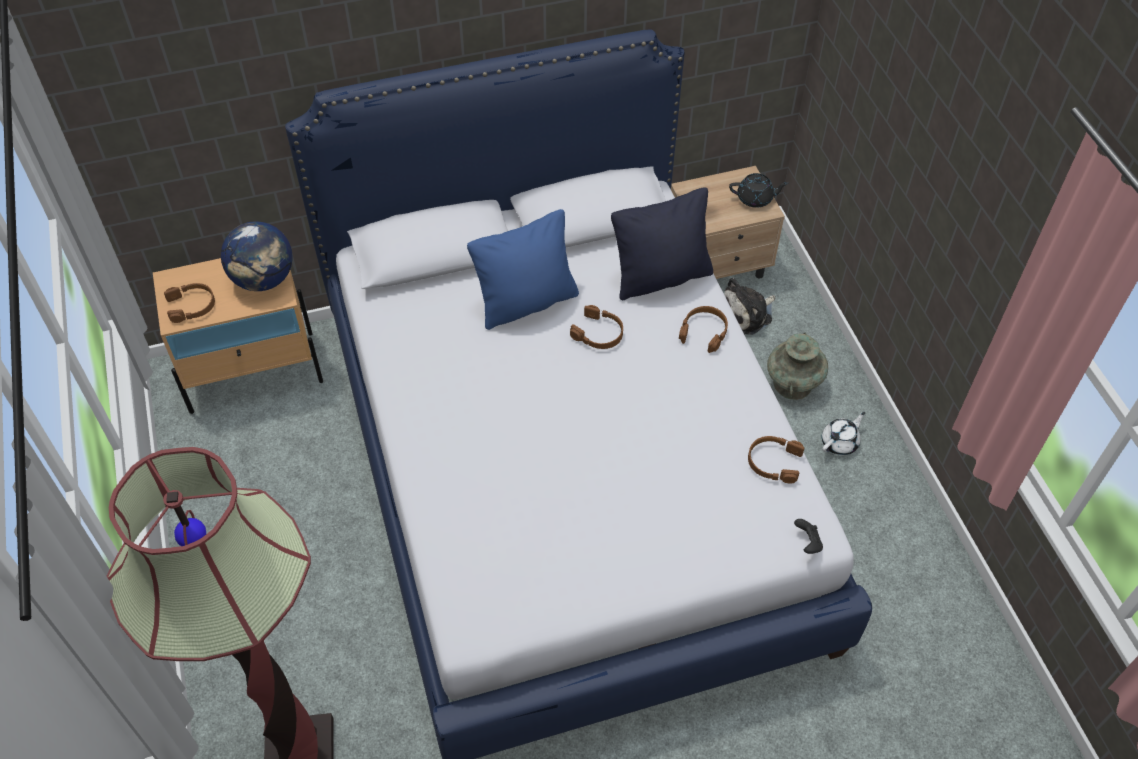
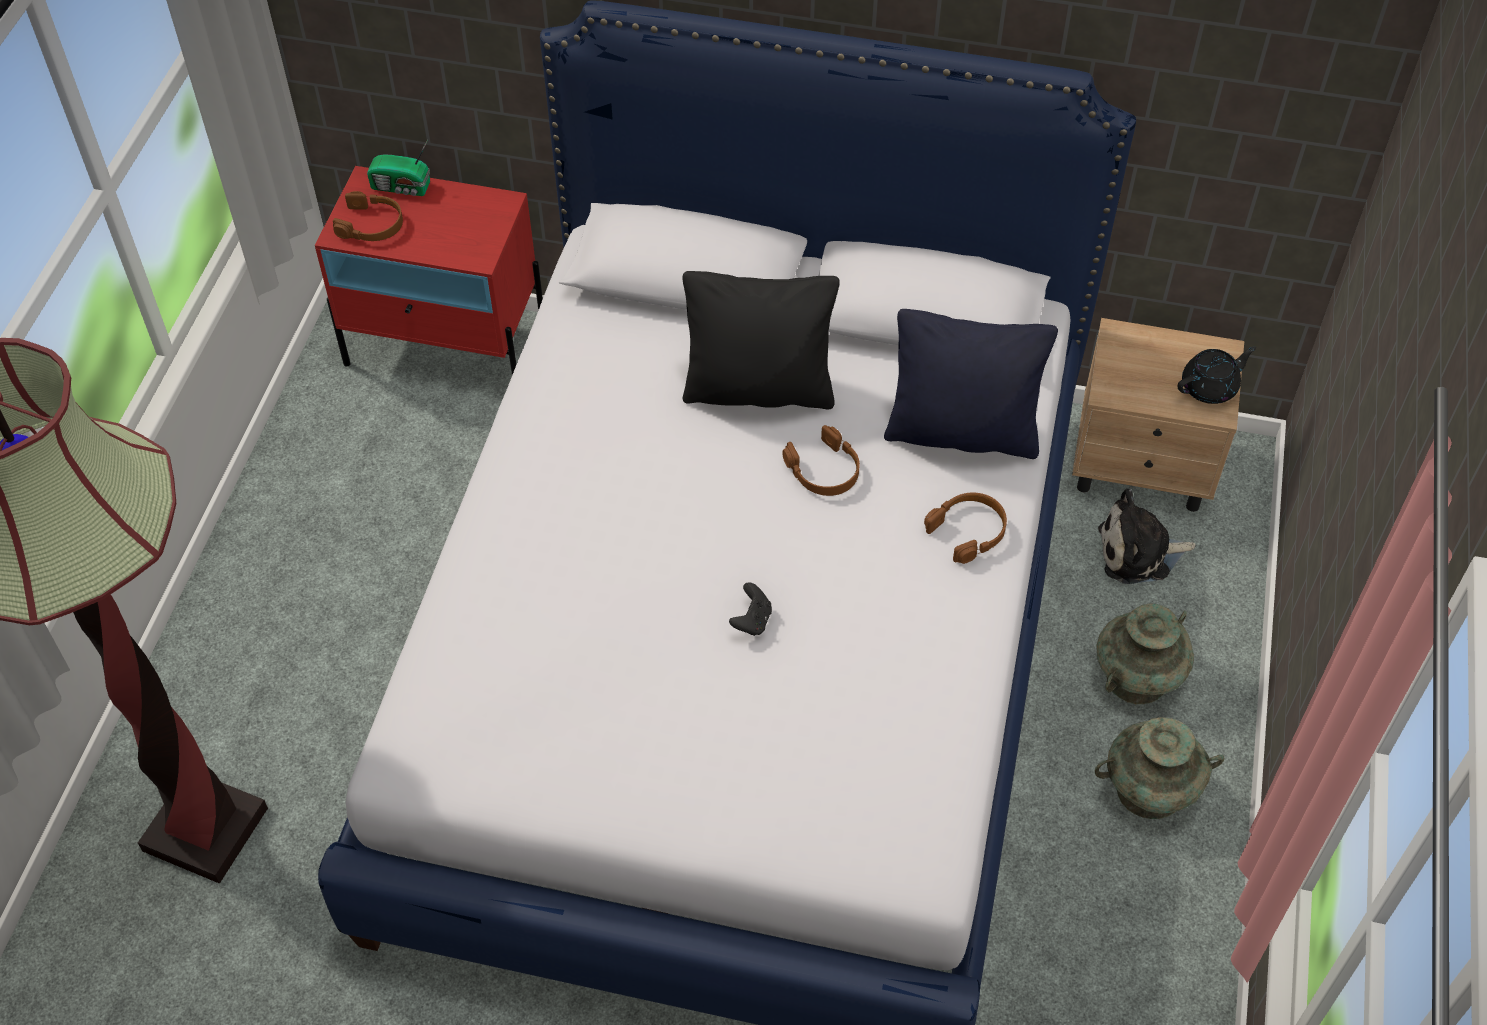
camera: 30 degrees right, 0 degrees up
(196, 274) = (402, 187): none -> radio
(253, 372) = (447, 346): beige nightstand -> red nightstand
(264, 279) = (474, 227): globe -> none
(526, 302) = (759, 389): blue pillow -> black pillow
(755, 198) = (1210, 387): black teapot -> black teapot turned 60 degrees counterclockwise
(773, 462) = (937, 748): brown headphones -> none
(807, 543) = (905, 876): black game controller -> black game controller (752, 621)
(840, 442) = (1150, 790): white teapot -> turquoise vase

